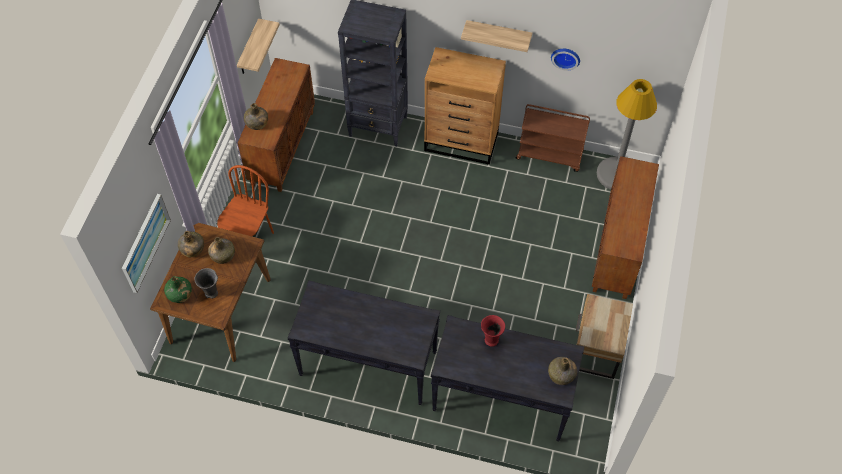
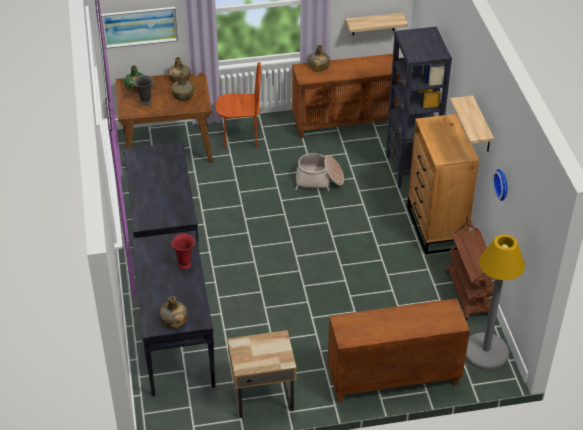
camera: 65 degrees right, 15 degrees down
(350, 201) = (319, 180): none -> basket

